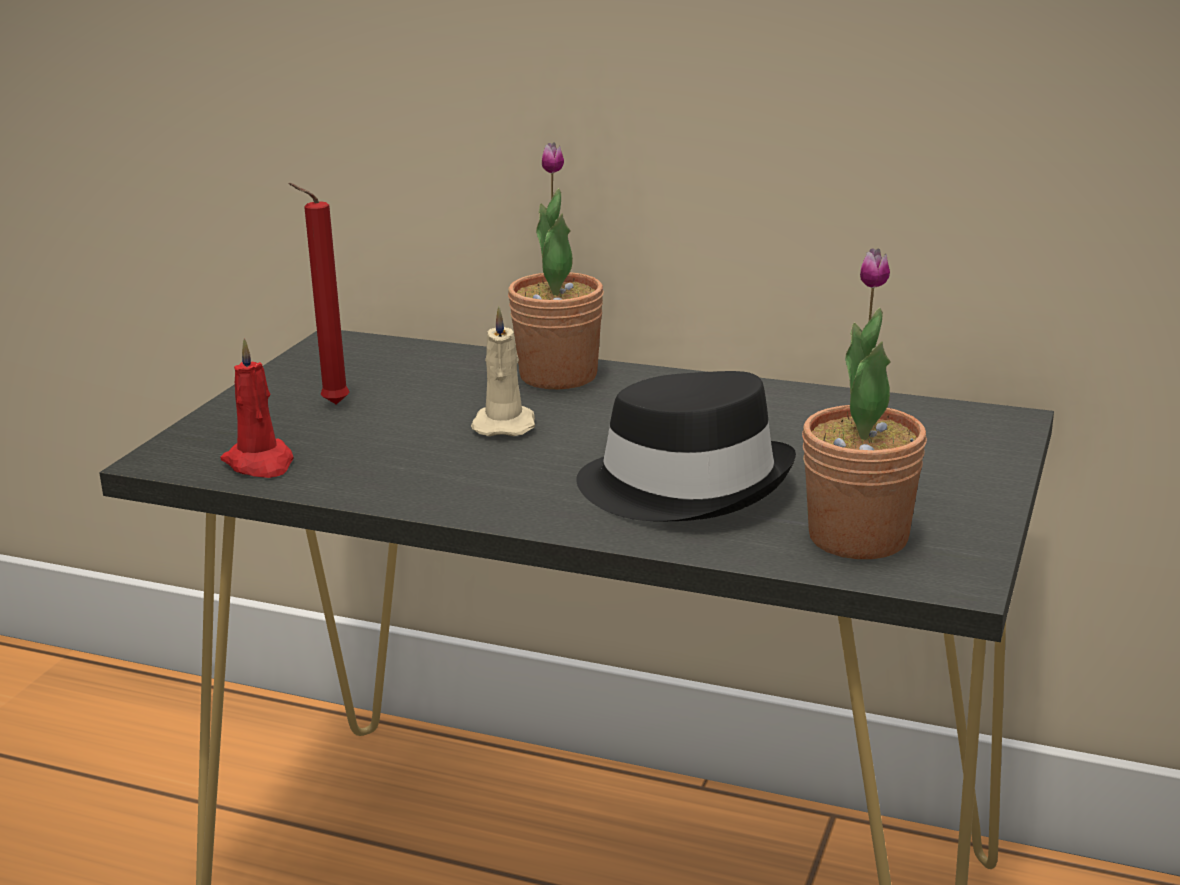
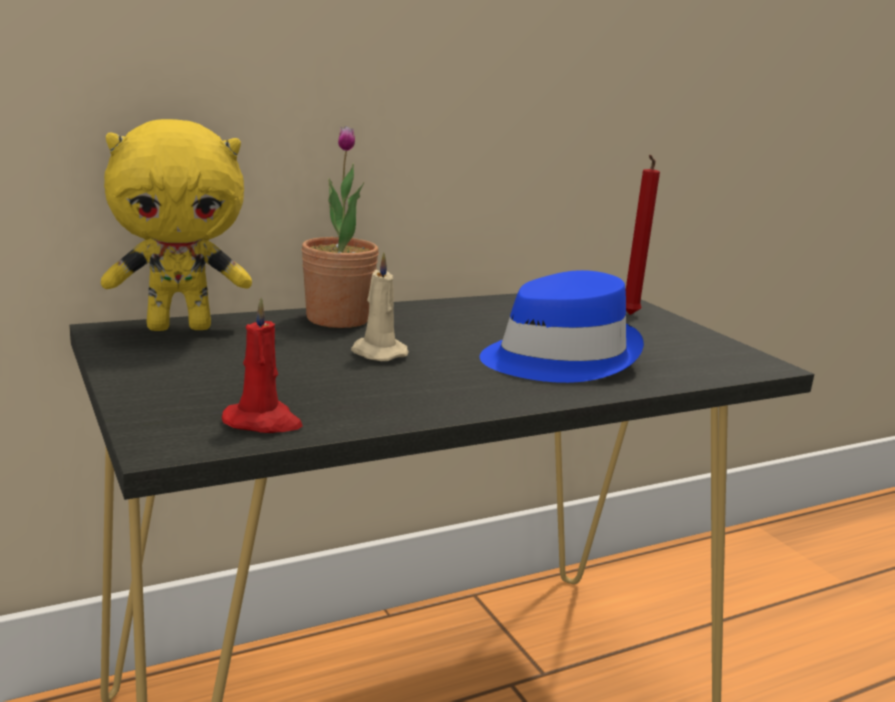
camera: 50 degrees left, 5 degrees down
(331, 405) = (218, 370): red candle -> red candle (628, 315)
(396, 351) = (180, 327): none -> yellow plush toy
(686, 485) = (558, 357): black hat -> blue hat
(858, 537) = (689, 359): potted plant -> none

